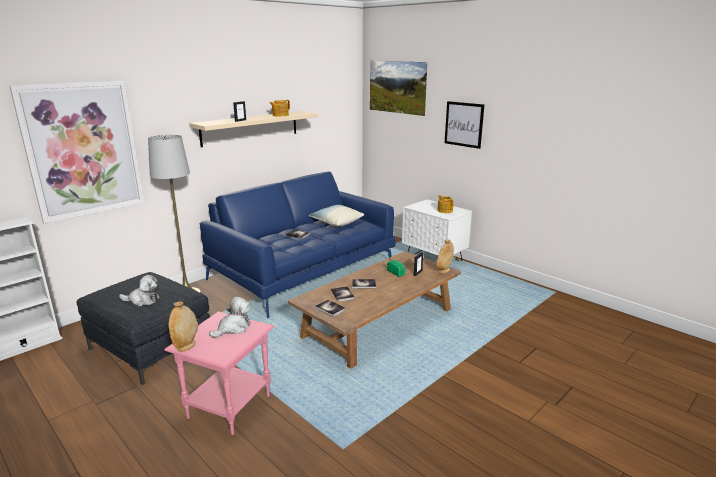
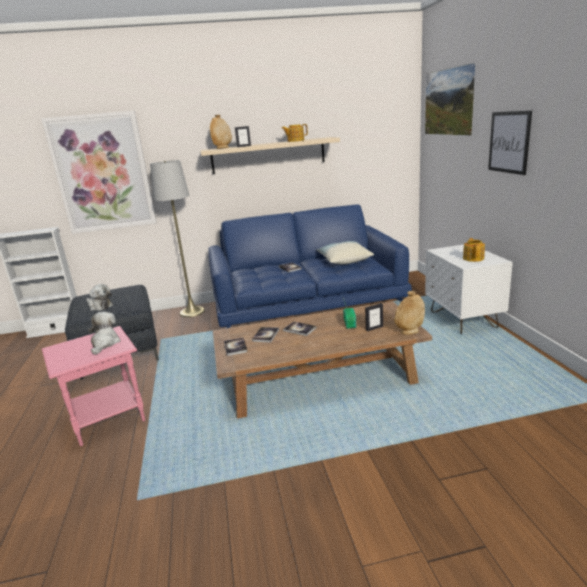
camera: 35 degrees right, 0 degrees up
(186, 346) = (54, 350): beige vase -> beige vase (223, 148)
(233, 328) = (105, 343): plush toy -> plush toy turned 75 degrees counterclockwise

